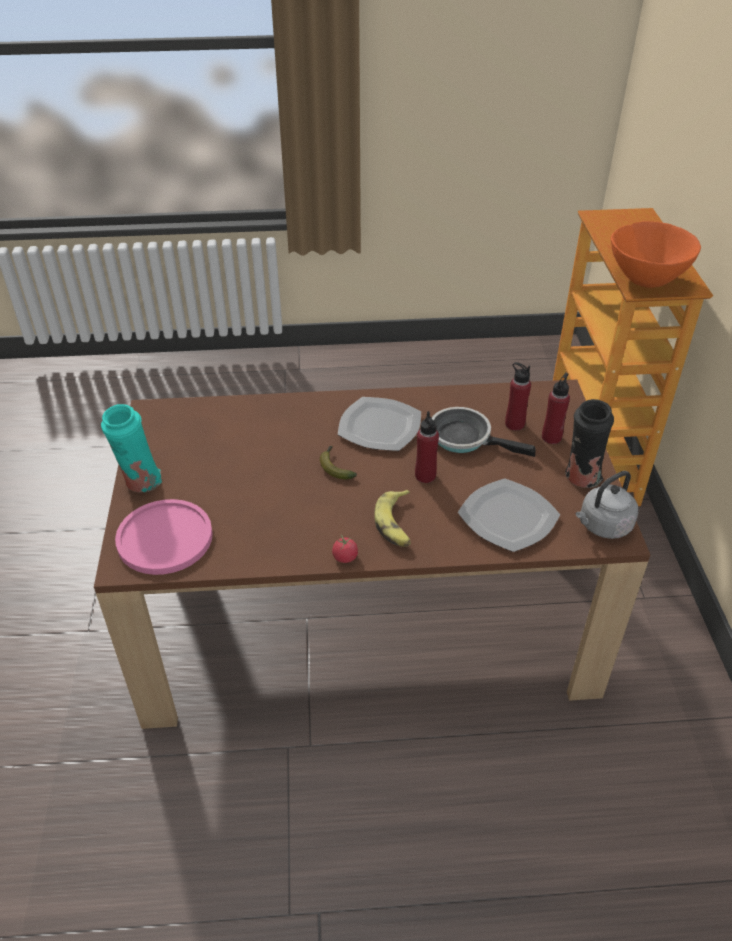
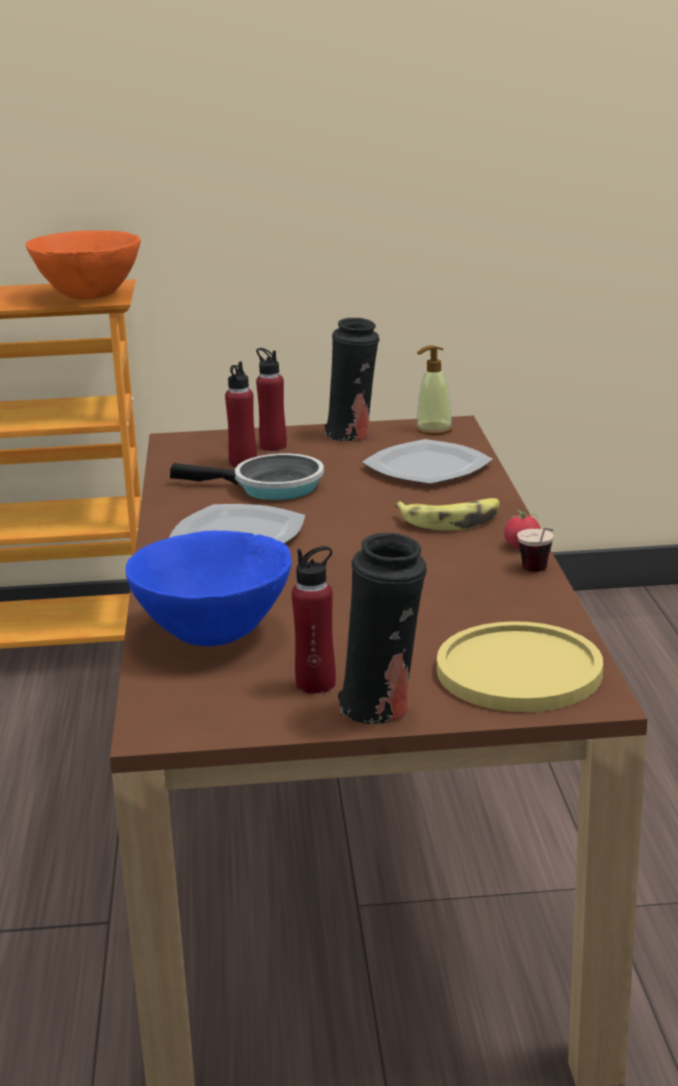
camera: 90 degrees left, 20 degrees down
(140, 483) = (383, 709): turquoise vase -> black vase
(165, 538) = (519, 671): pink plate -> yellow plate
(241, 423) = (214, 636): none -> blue bowl
(297, 561) = (539, 573): none -> cup
(335, 467) = (333, 560): banana -> none
(425, 476) = (351, 507): red bottle -> red bottle (316, 684)
(465, 438) = (270, 487): frying pan -> frying pan turned 105 degrees counterclockwise
(603, 526) = (433, 430): grey kettle -> soap dispenser

